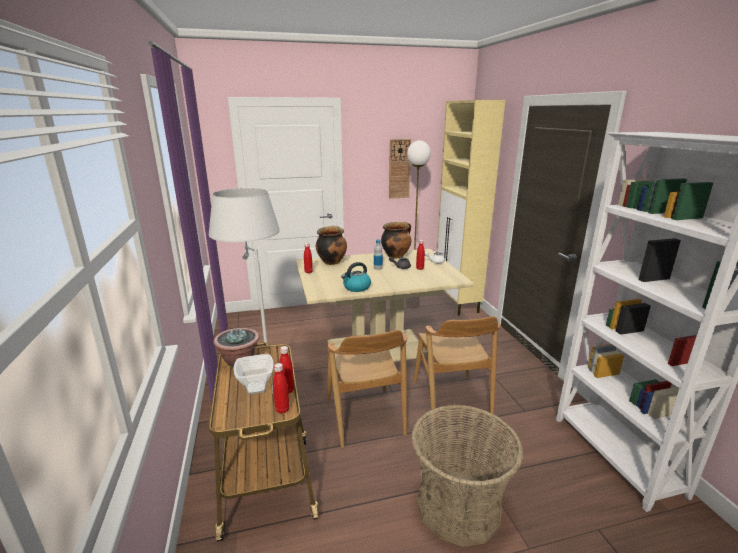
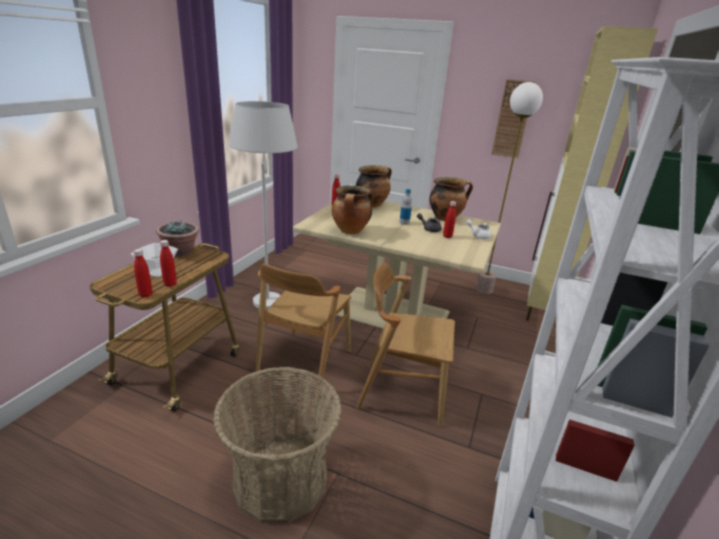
camera: 35 degrees right, 5 degrees up
(356, 287) = (351, 231): kettle -> cooking pot
(451, 399) = (402, 391): brown chair -> brown chair turned 75 degrees clockwise

